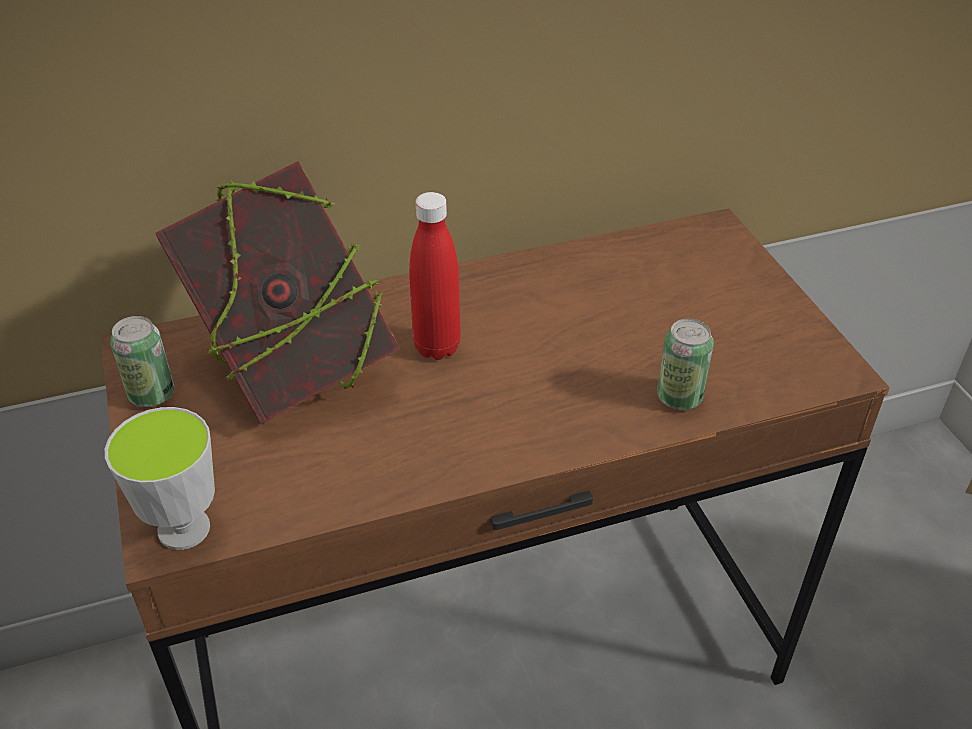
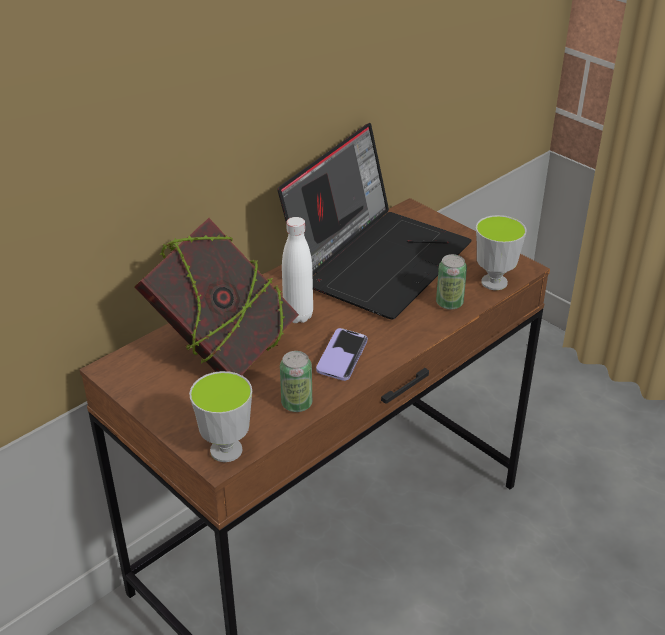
camera: 25 degrees left, 5 degrees down
(152, 394) = (144, 390): can -> can (296, 404)
(437, 347) = (298, 316): red bottle -> white bottle
(454, 432) = (342, 356): none -> phone
(614, 292) = (378, 259): none -> laptop
(776, 384) = (494, 282): none -> cup

